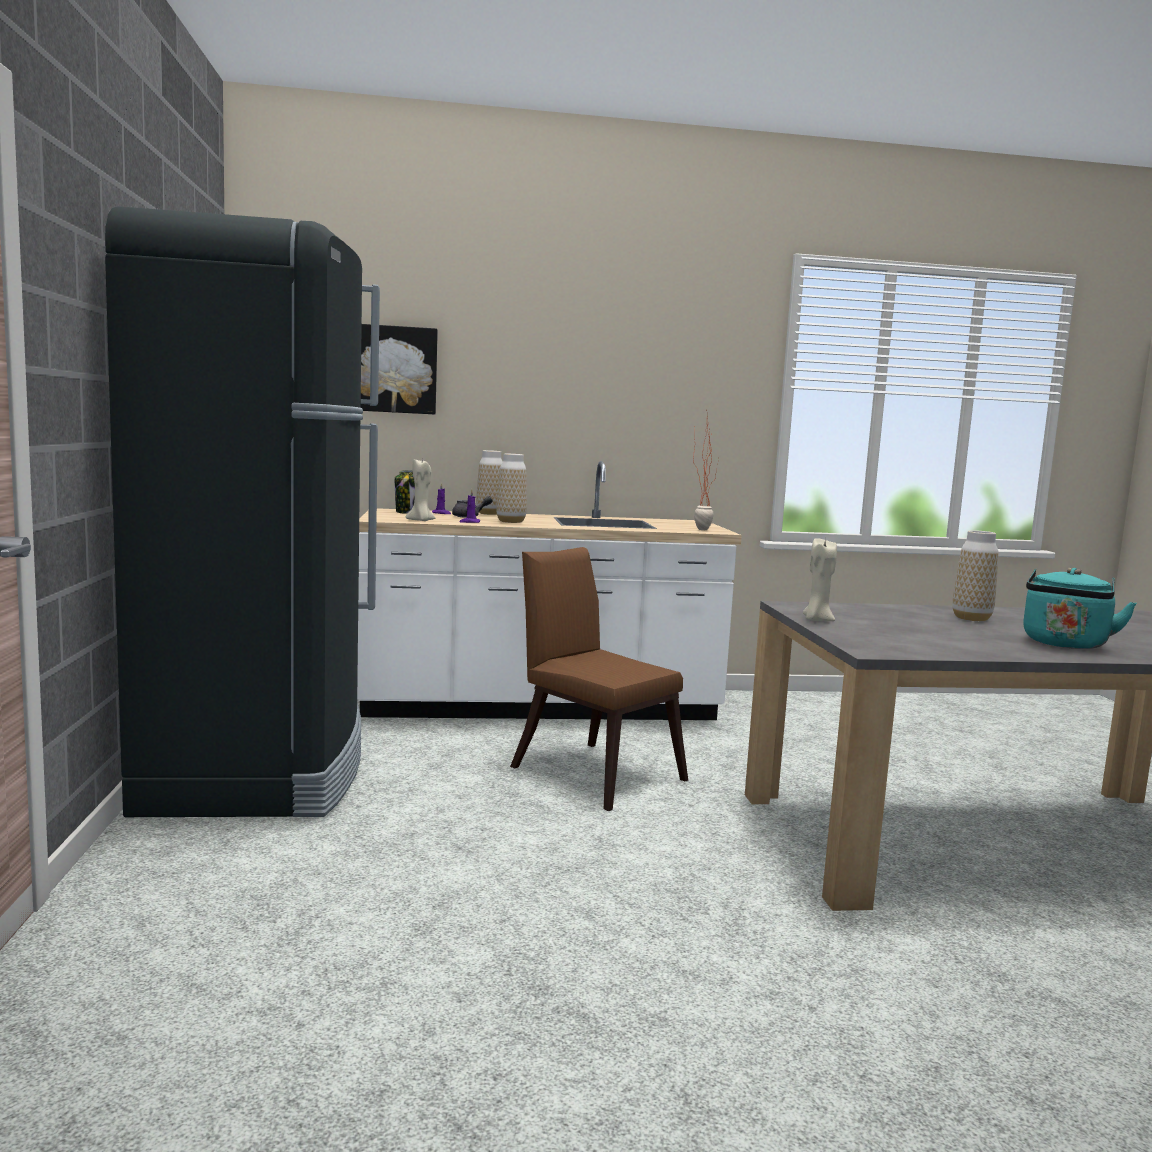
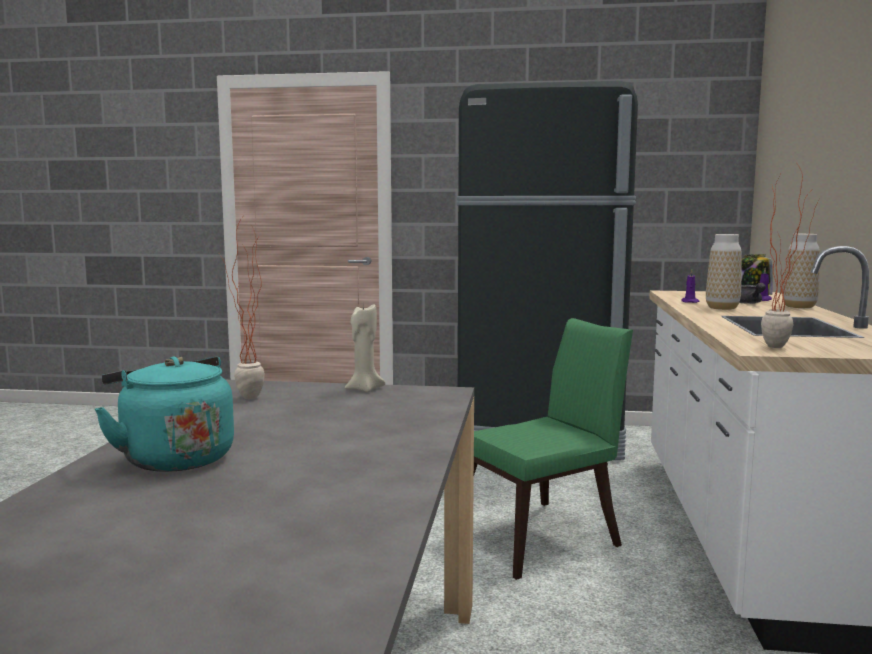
camera: 105 degrees right, 0 degrees up
(394, 369) = (800, 152): picture -> none
(421, 521) = (678, 296): beige candle -> none
(592, 771) = (543, 537): brown chair -> green chair
(913, 644) = (246, 400): none -> potted plant
(971, 618) = (344, 452): vase -> none

